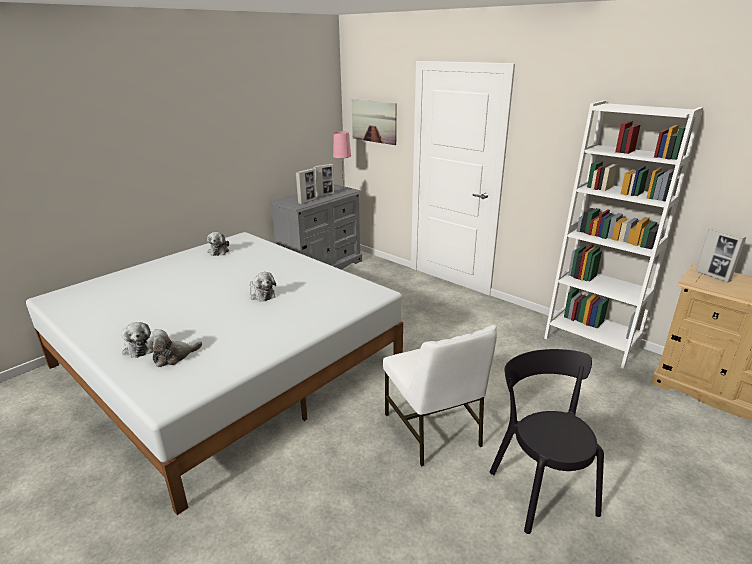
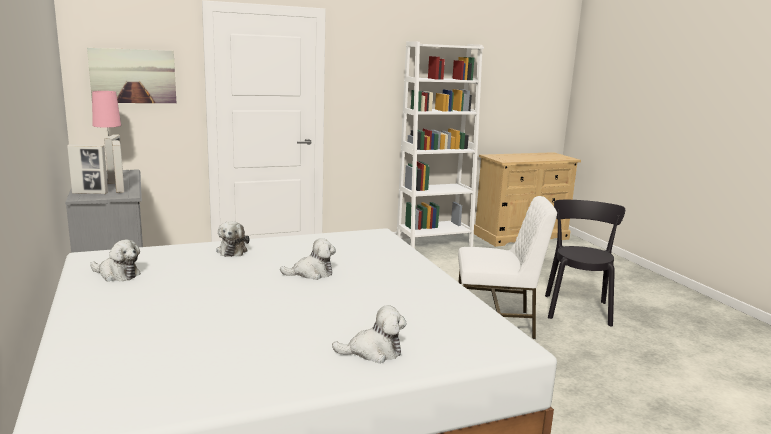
camera: 65 degrees left, 10 degrees down
(173, 356) = (418, 334): plush toy -> plush toy (232, 250)
(540, 488) = (577, 308): black chair -> black chair turned 90 degrees clockwise
(713, 276) = (502, 157): picture frame -> picture frame (90, 193)

